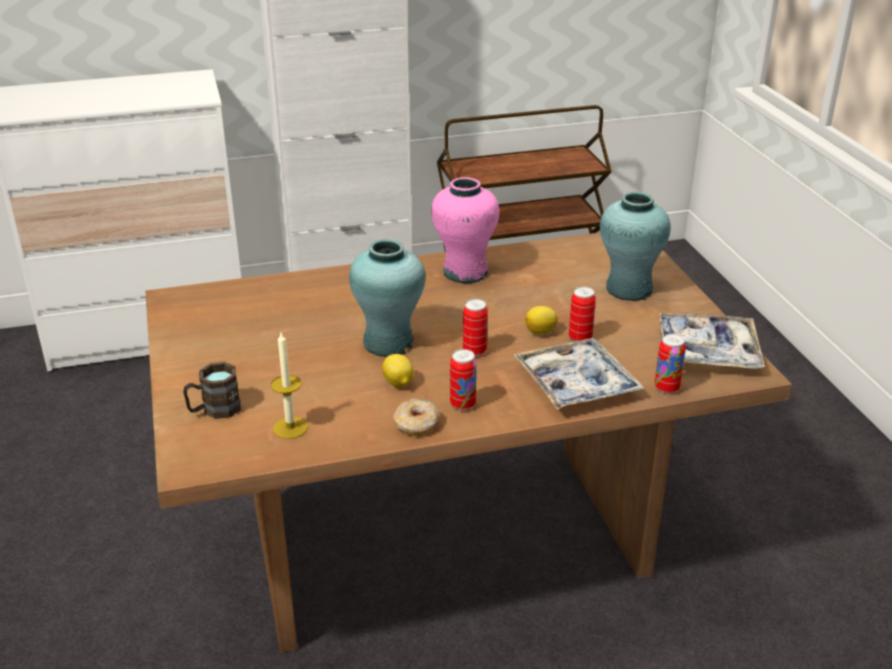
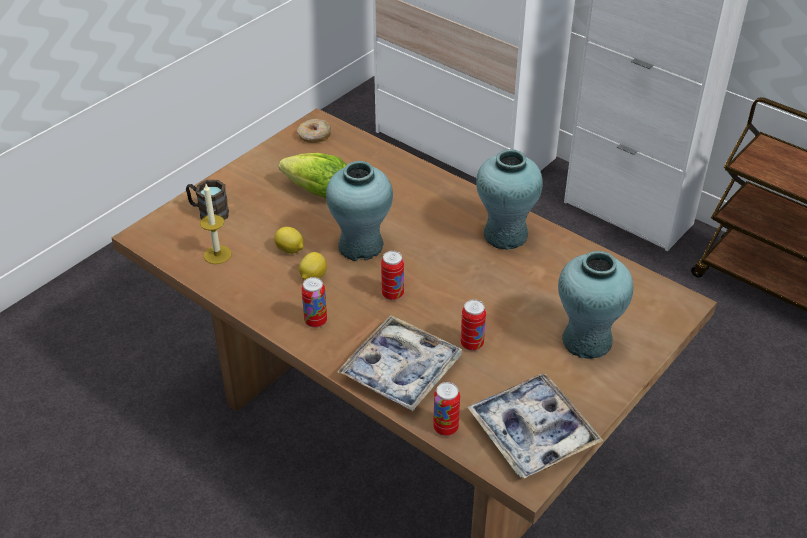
camera: 55 degrees right, 10 degrees up
(278, 336) = (318, 192): none -> lettuce
(416, 424) = (271, 310): donut -> donut (314, 136)
(465, 272) = (505, 235): pink vase -> turquoise vase
(541, 332) = (458, 318): lemon -> lemon (290, 250)

